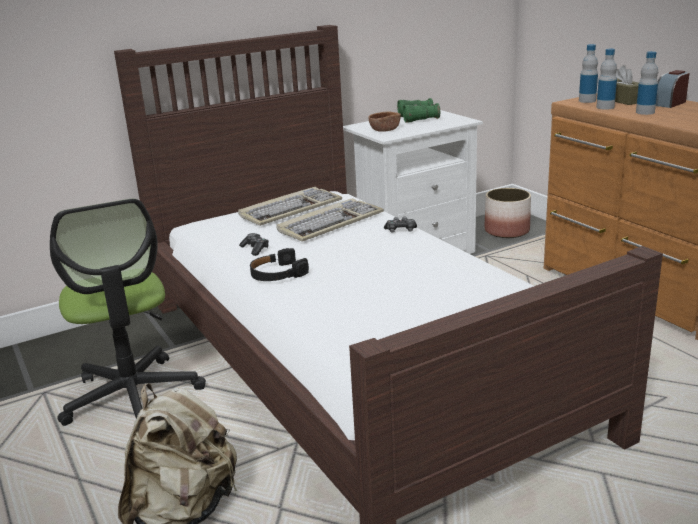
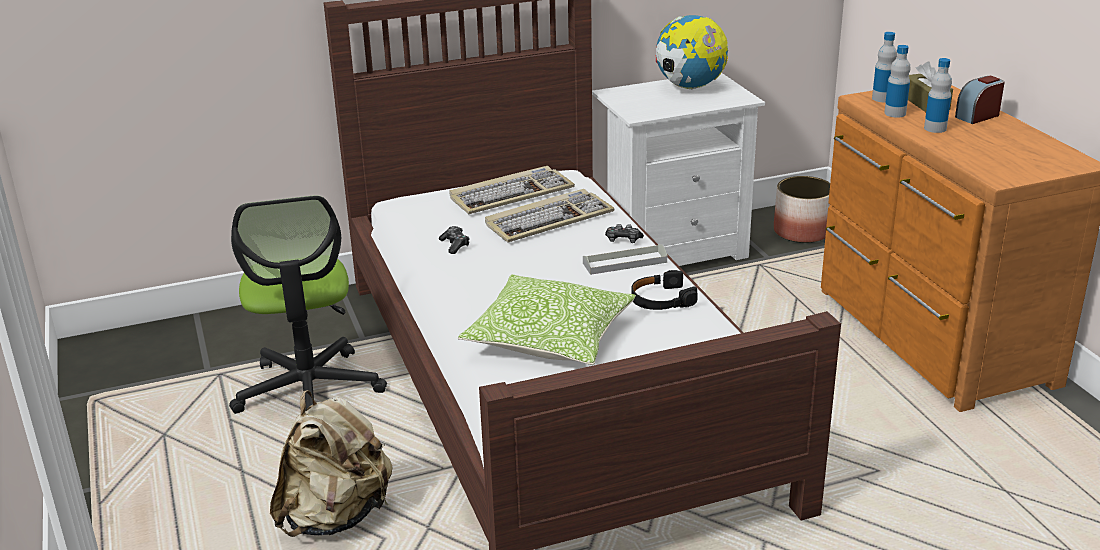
camera: 10 degrees right, 5 degrees up
(277, 274) = (468, 281): black headphones -> black headphones (661, 300)
(372, 309) = (550, 338): none -> pillow
(384, 130) = (640, 103): brown bowl -> none
(410, 246) = (624, 262): none -> grey tray
(418, 118) = (689, 87): green binoculars -> globe

